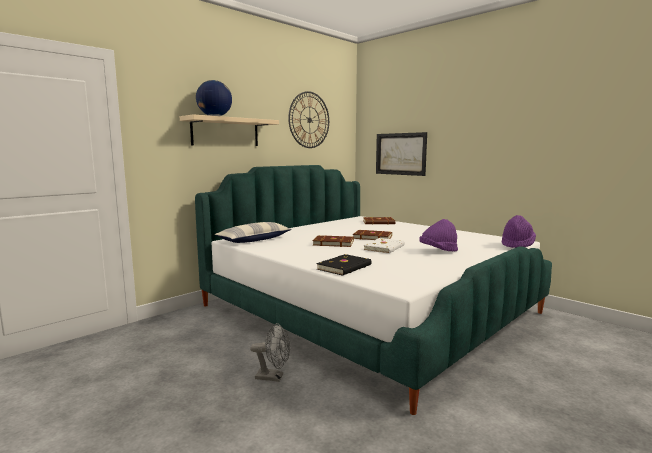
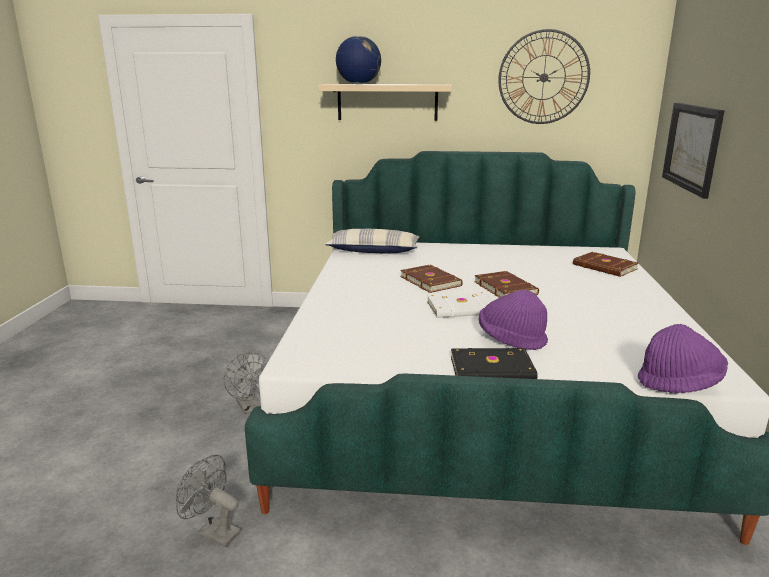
camera: 50 degrees right, 10 degrees up
(345, 267) = (335, 316): black book -> black book (492, 370)
(416, 442) = (212, 532): none -> grey fan

